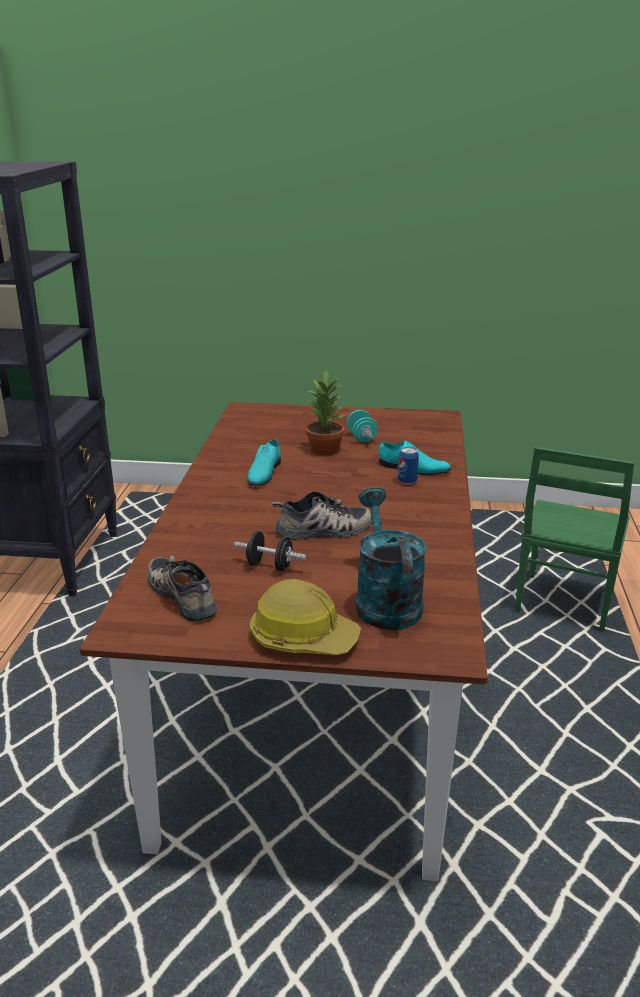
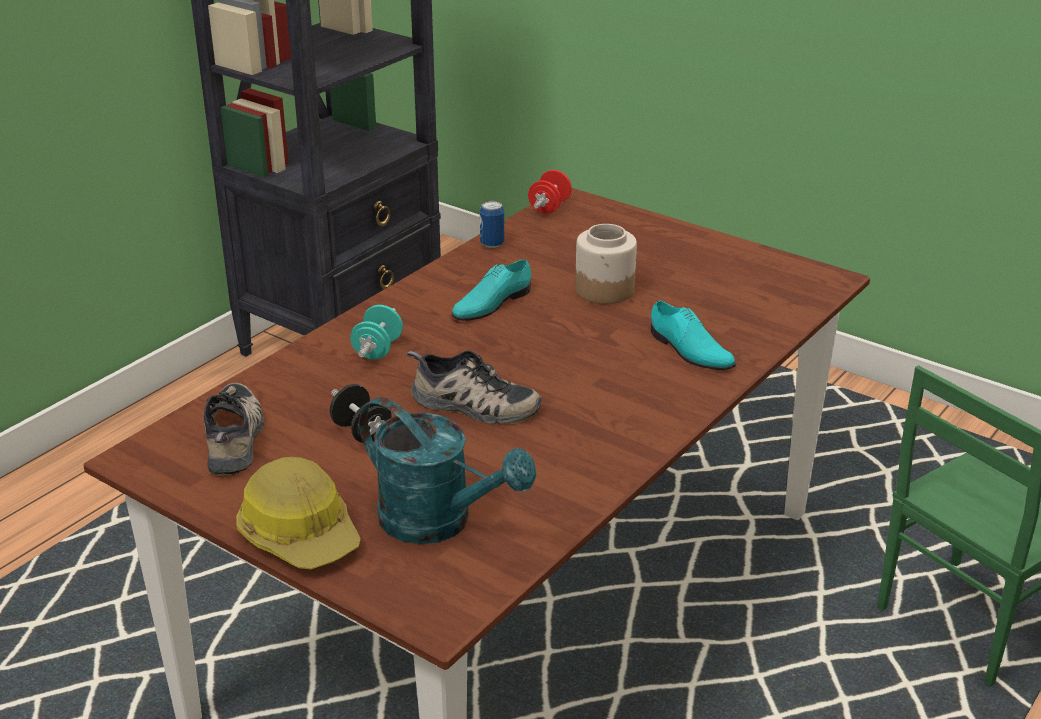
camera: 30 degrees right, 5 degrees up
(236, 414) = (549, 207): none -> red dumbbell
(325, 449) = (605, 290): potted plant -> jar
(361, 438) = (673, 284): turquoise dumbbell -> turquoise dumbbell (378, 350)
(385, 601) = (439, 522): turquoise watering can -> turquoise watering can turned 105 degrees clockwise
(407, 481) = (658, 368): can -> can (492, 244)

